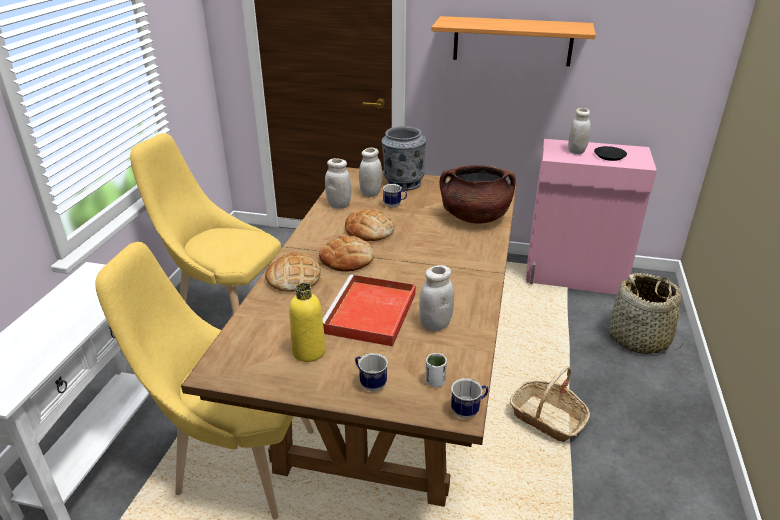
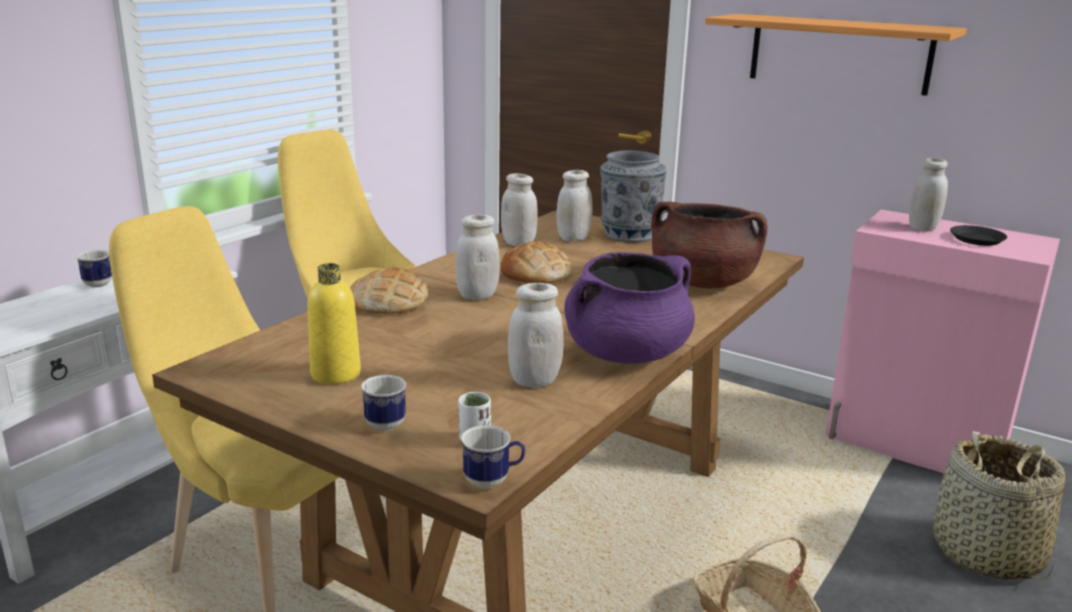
camera: 20 degrees right, 10 degrees down
(347, 259) = (477, 295): bread -> white jar
(370, 314) = (454, 353): red tray -> none
(394, 205) = (595, 254): mug -> mug (100, 285)
(472, 288) = (626, 353): none -> purple cooking pot

